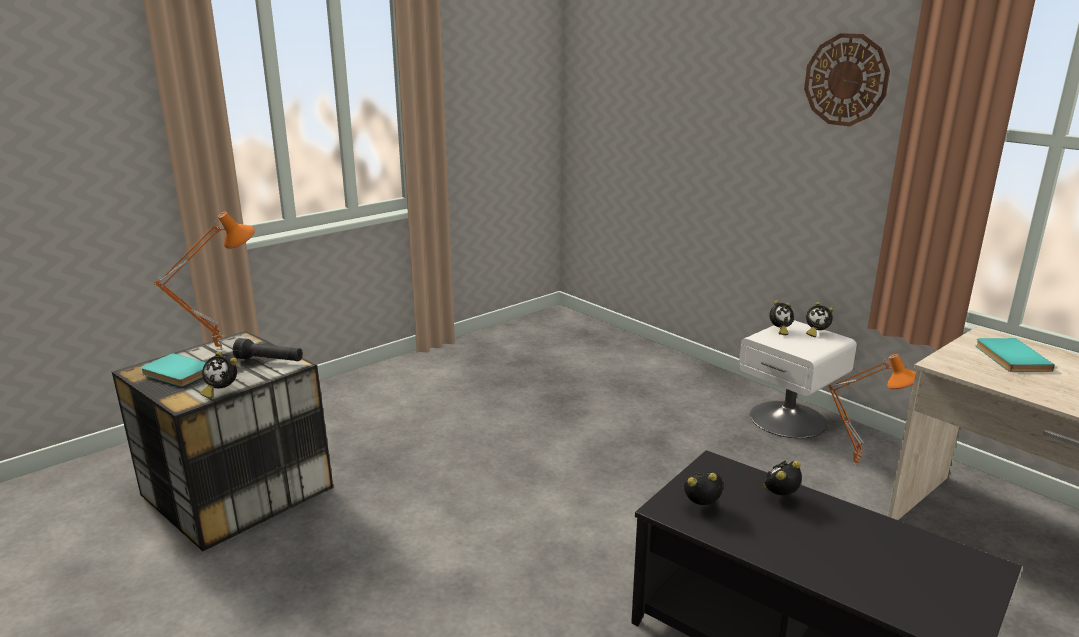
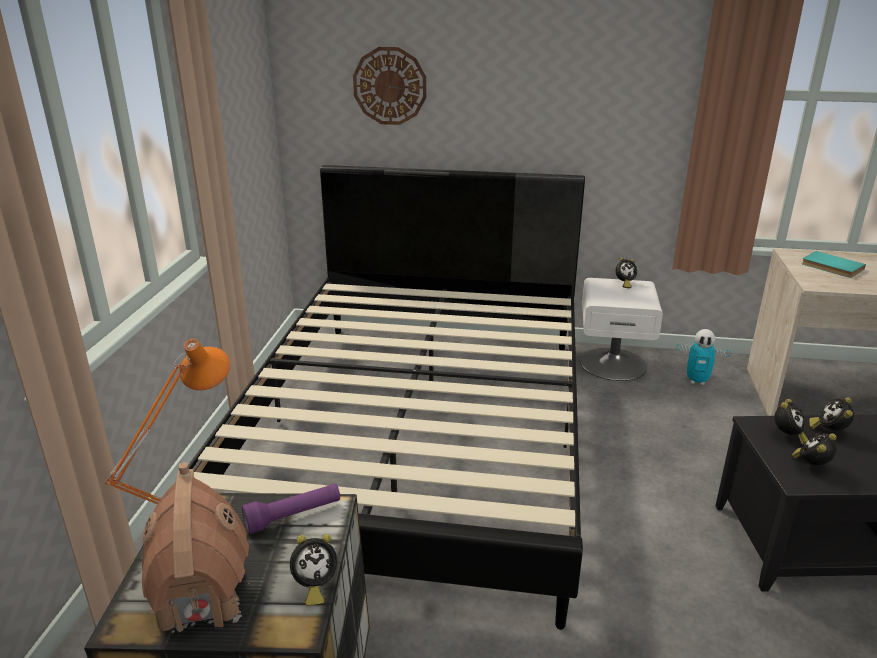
camera: 40 degrees left, 5 degrees up
(176, 373) = (200, 597): turquoise book -> toy house
(270, 360) = (293, 516): black flashlight -> purple flashlight
(532, 404) = (420, 436): none -> black bed
(779, 330) = (600, 290): alarm clock -> alarm clock (787, 437)
(846, 80) = (632, 57): wall clock -> wall clock (390, 86)
(857, 464) = (697, 381): orange table lamp -> toy robot

